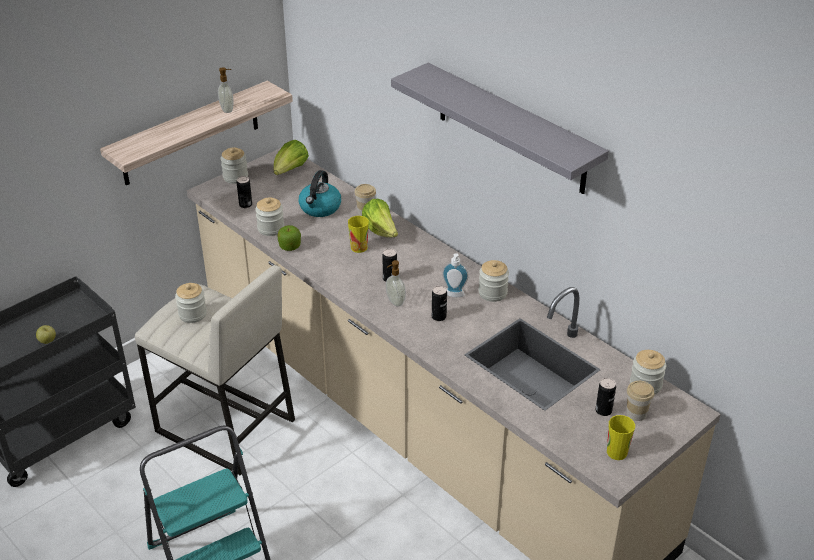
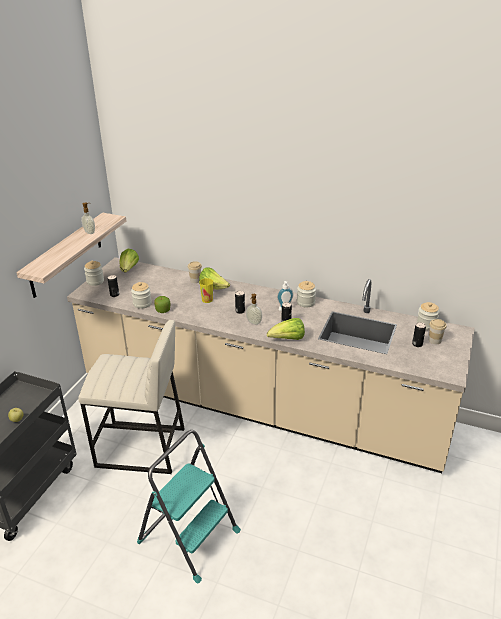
camera: 25 degrees left, 5 degrees down
(192, 314) = (115, 371): jar -> none
(320, 208) = (165, 285): kettle -> none
(421, 342) = (288, 339): none -> lettuce
(511, 129) = (305, 193): grey shelf -> none
(617, 452) = (442, 363): cup -> none

